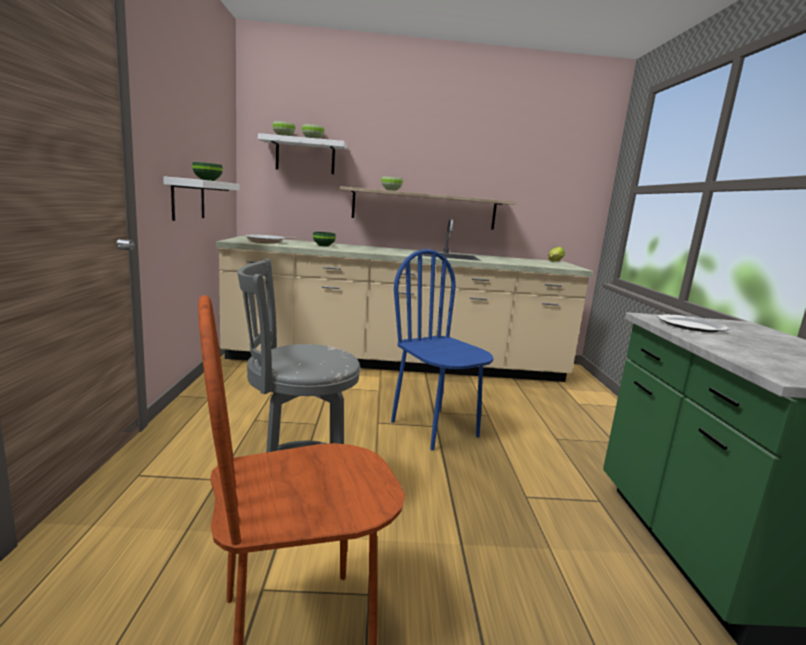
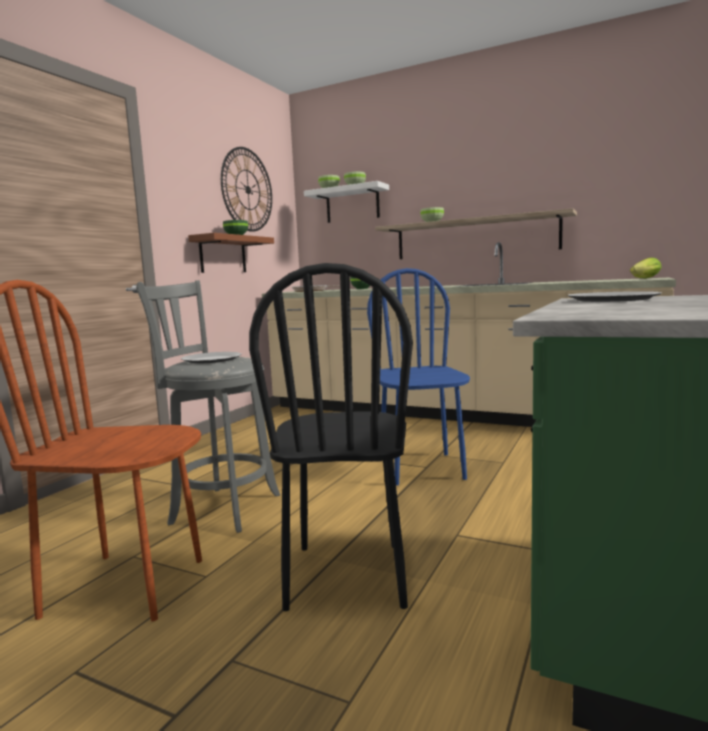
camera: 30 degrees right, 5 degrees down
(188, 199) = (223, 255): white shelf -> brown shelf
(207, 124) = (247, 190): none -> wall clock
(305, 354) = (211, 360): none -> plate
(489, 559) = (347, 575): none -> black chair

